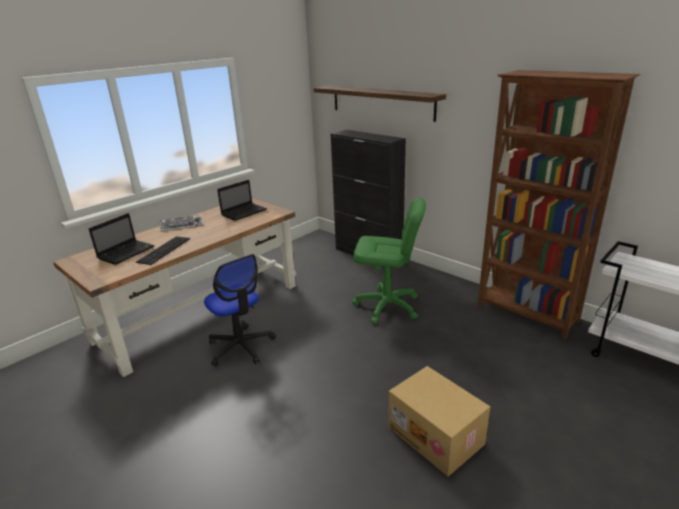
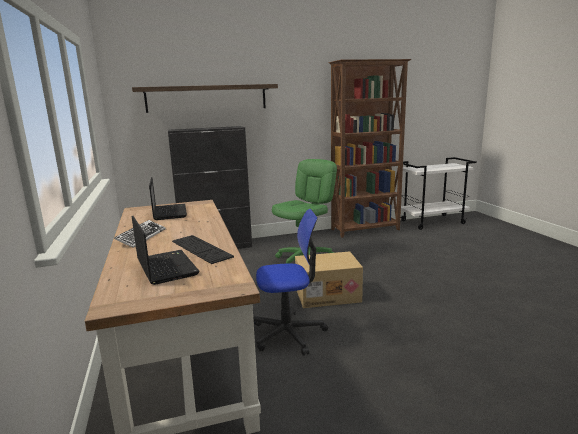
camera: 60 degrees left, 10 degrees down
(437, 435) = (466, 283): cardboard box -> cardboard box (328, 294)

